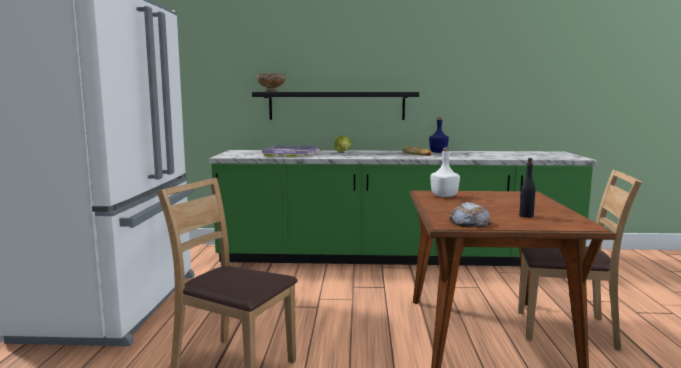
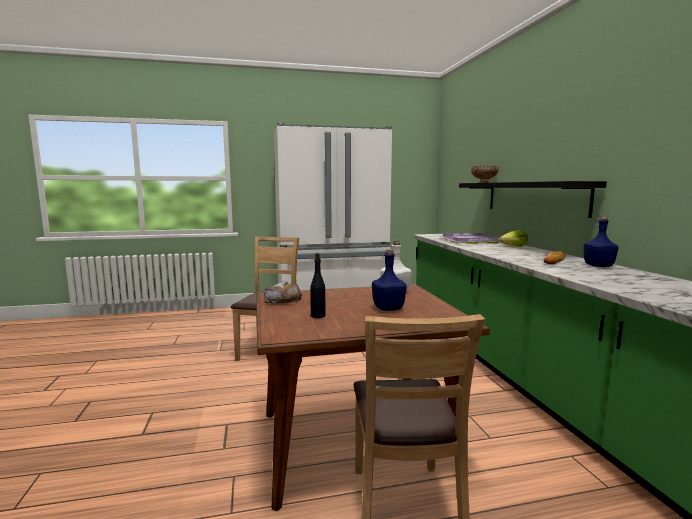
camera: 75 degrees right, 0 degrees up
(500, 201) = (388, 309): none -> blue bottle

